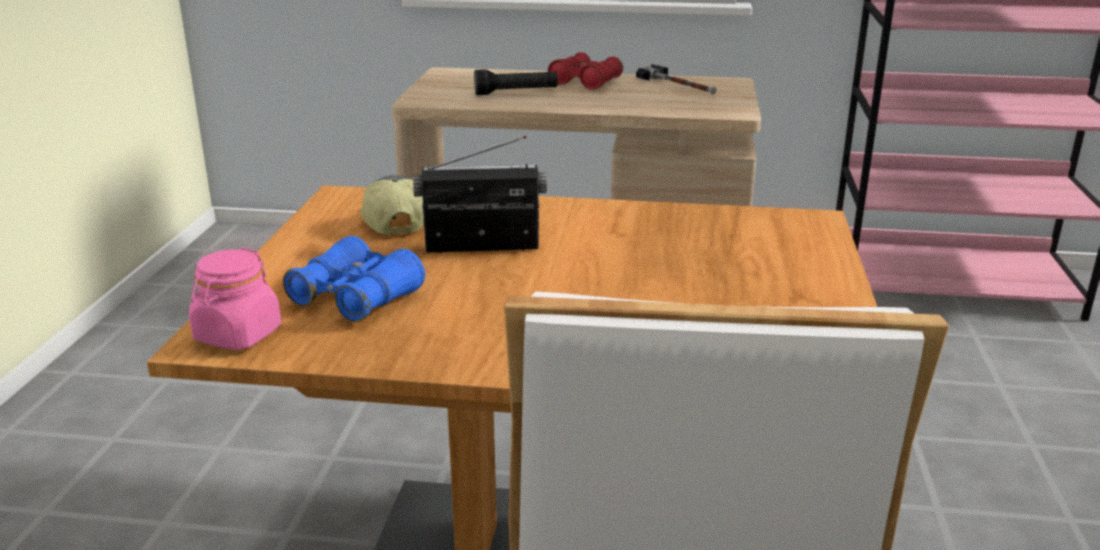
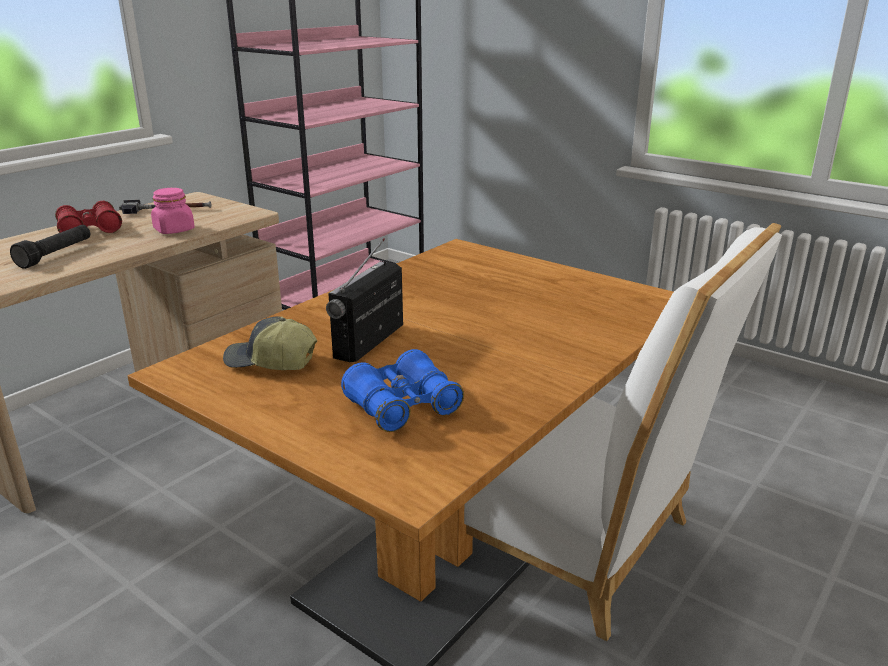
camera: 60 degrees left, 0 degrees up
(238, 335) = (415, 471): pink jar -> pink jar (174, 230)

